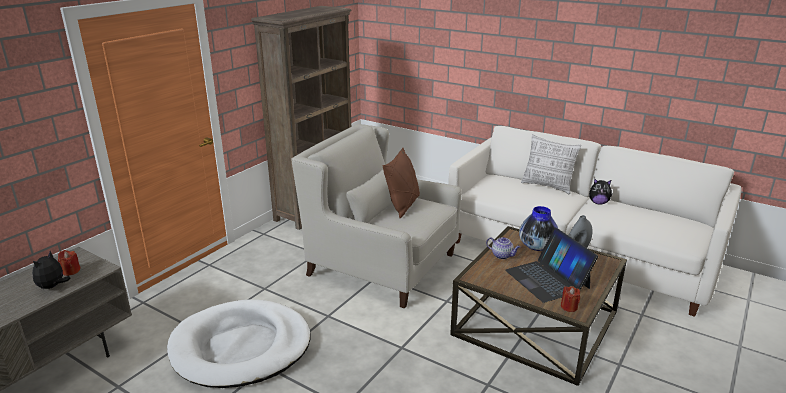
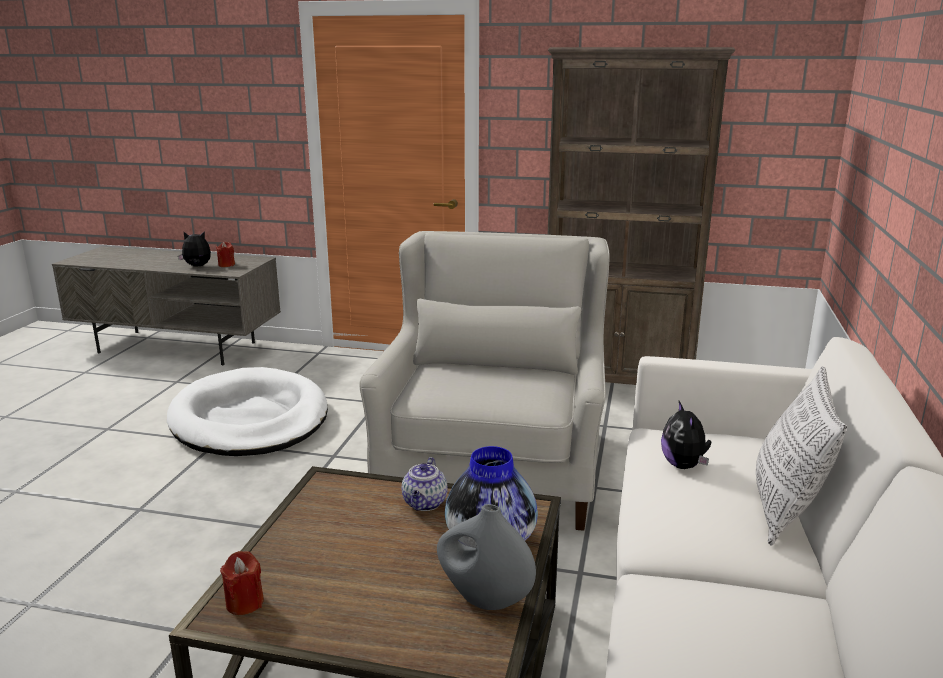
camera: 70 degrees right, 5 degrees down
(403, 205) = (514, 376): brown pillow -> none
(547, 279) = (352, 566): laptop -> none
(598, 203) = (779, 603): plush toy -> plush toy (684, 465)

